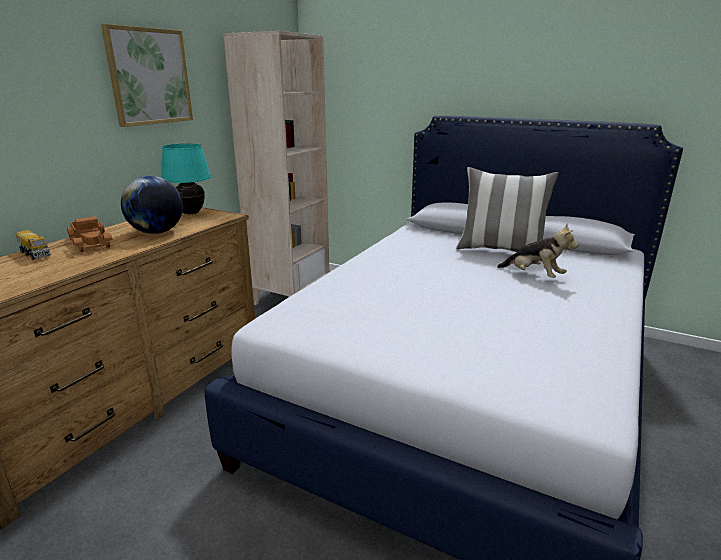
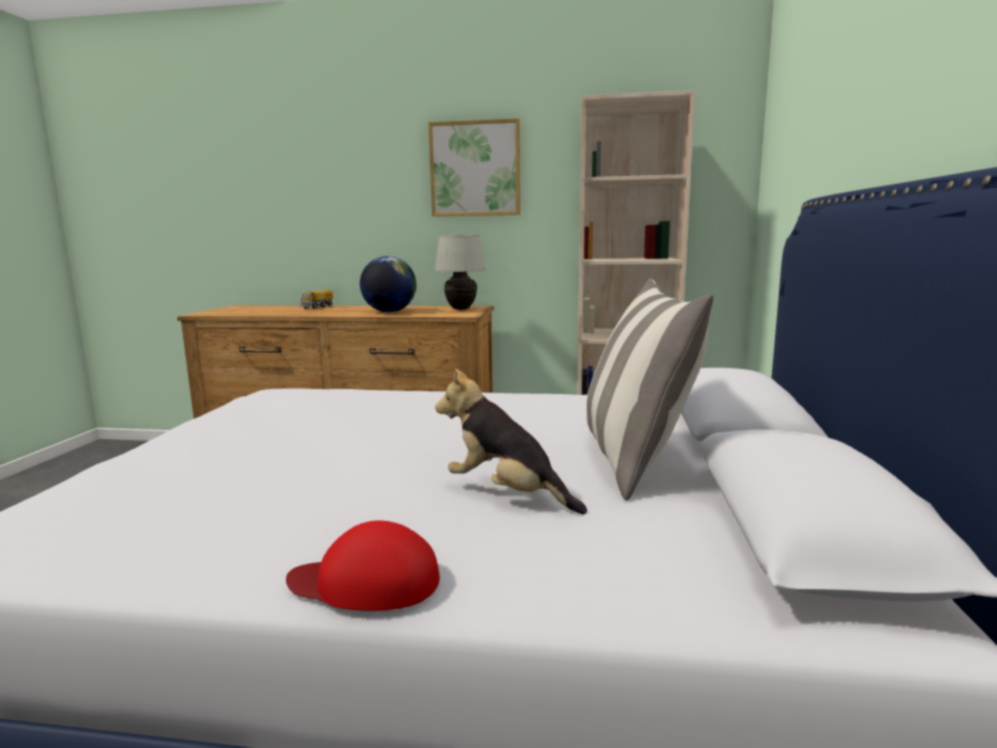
camera: 70 degrees right, 10 degrees down
(92, 242) = (351, 308): toy truck -> none
(191, 213) = (461, 309): turquoise table lamp -> white table lamp
(534, 276) = (507, 494): plush toy -> plush toy turned 105 degrees clockwise
(618, 306) = (366, 582): none -> red cap

